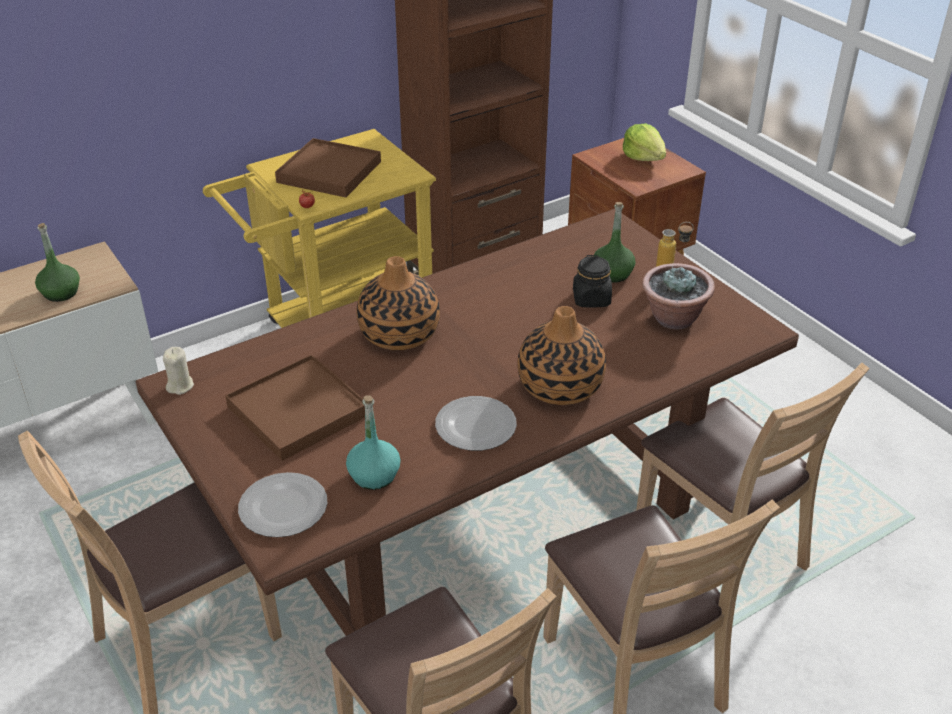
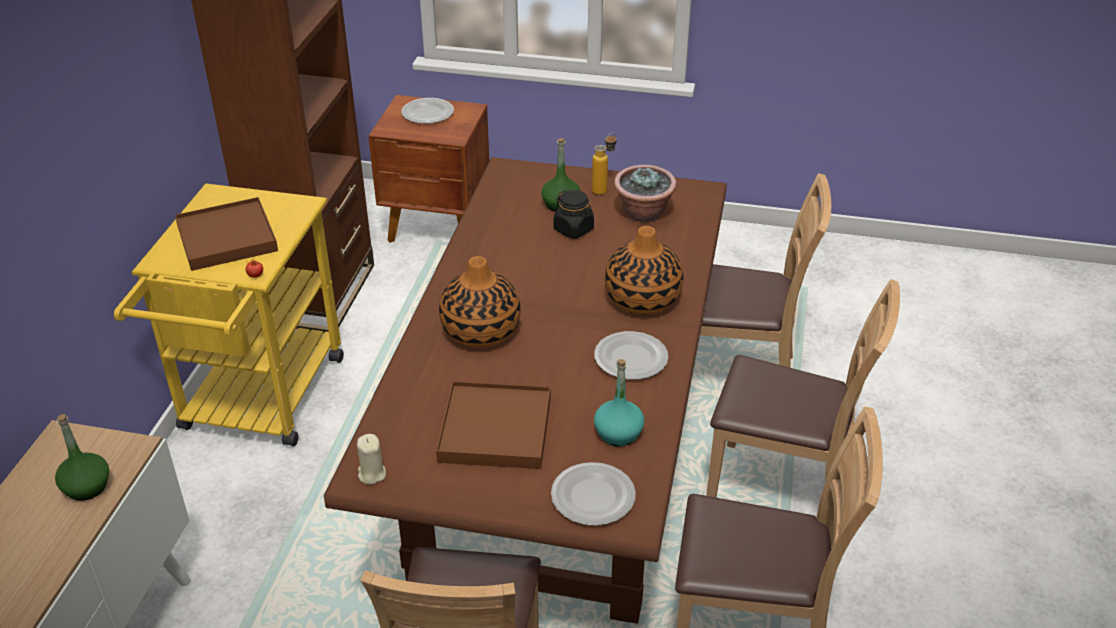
camera: 45 degrees left, 0 degrees up
(644, 157) = (427, 113): lettuce -> plate

